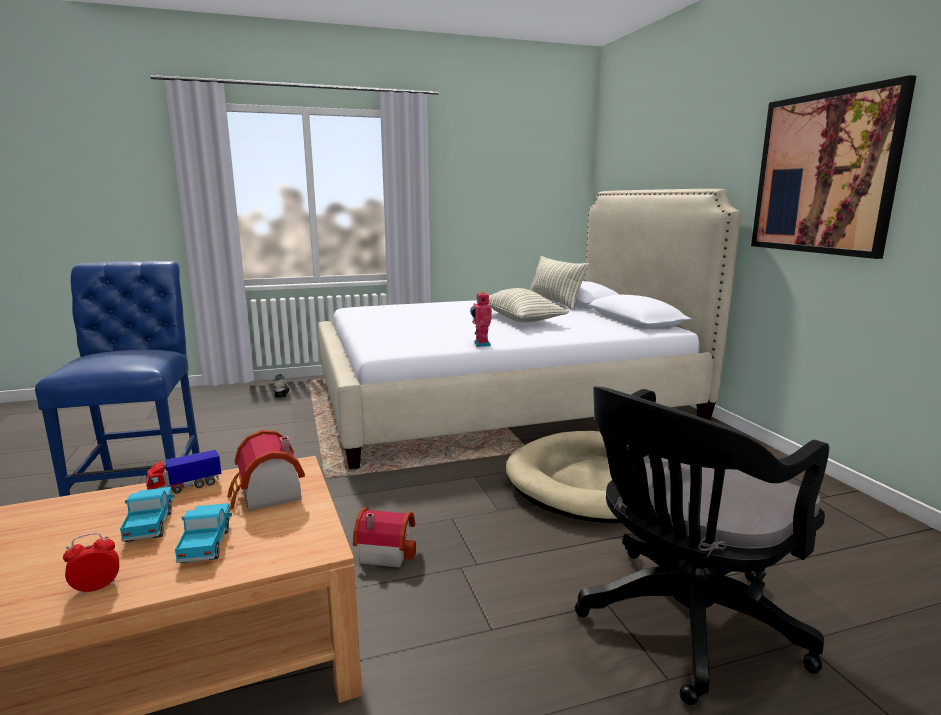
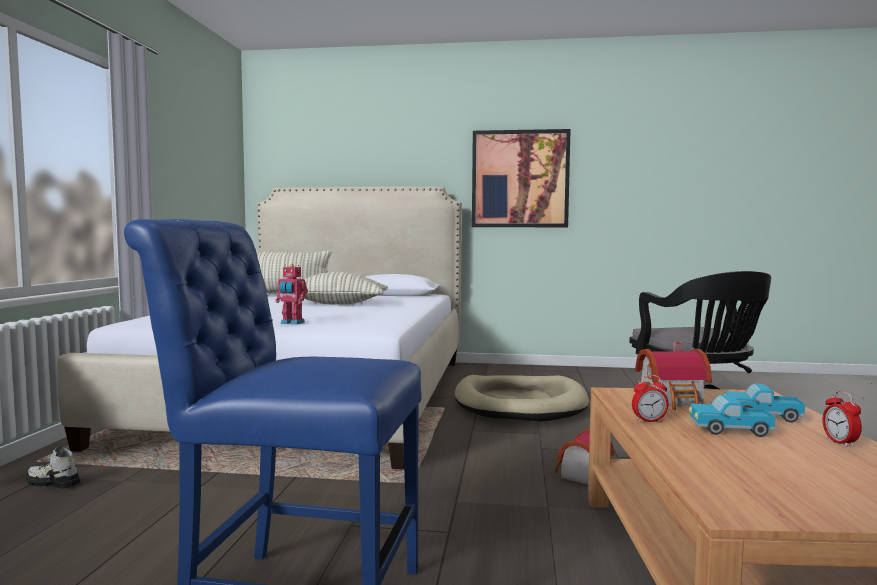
camera: 65 degrees left, 10 degrees down
(185, 487) = (649, 421): toy truck -> alarm clock
(480, 344) = (408, 315): toy robot -> toy robot (291, 323)

